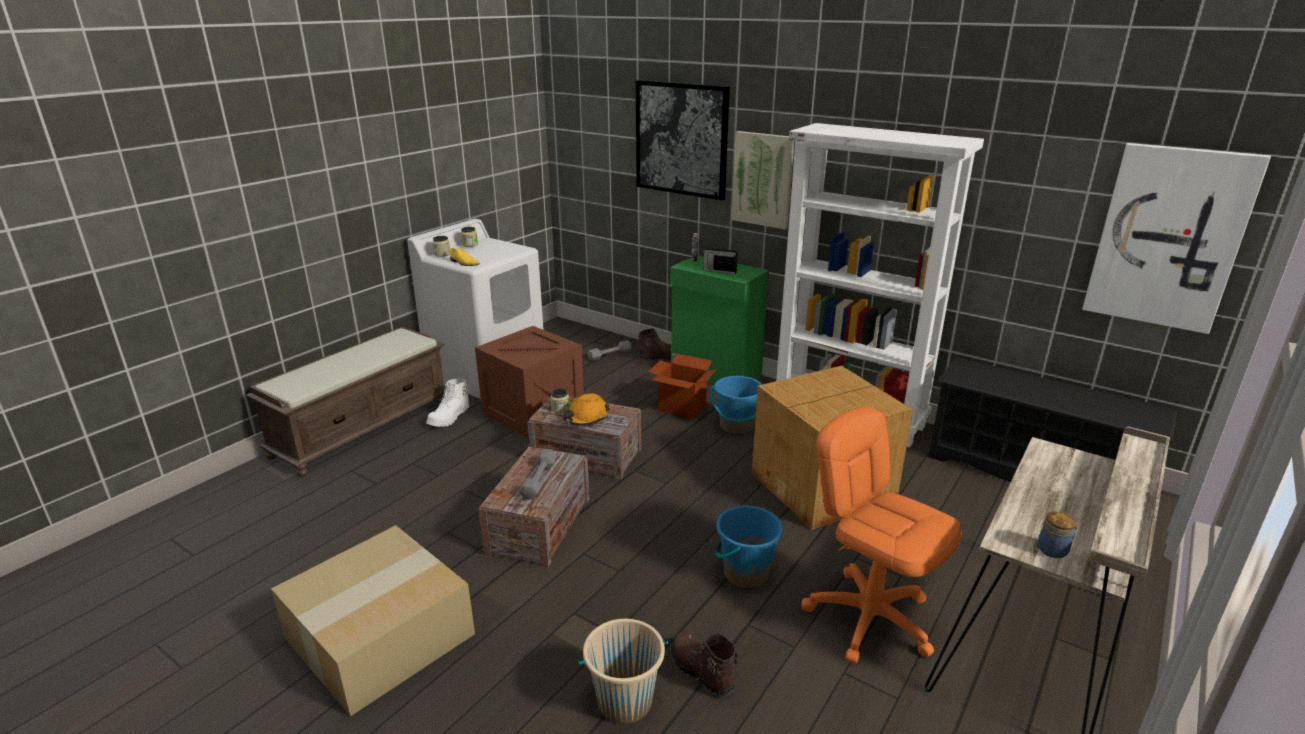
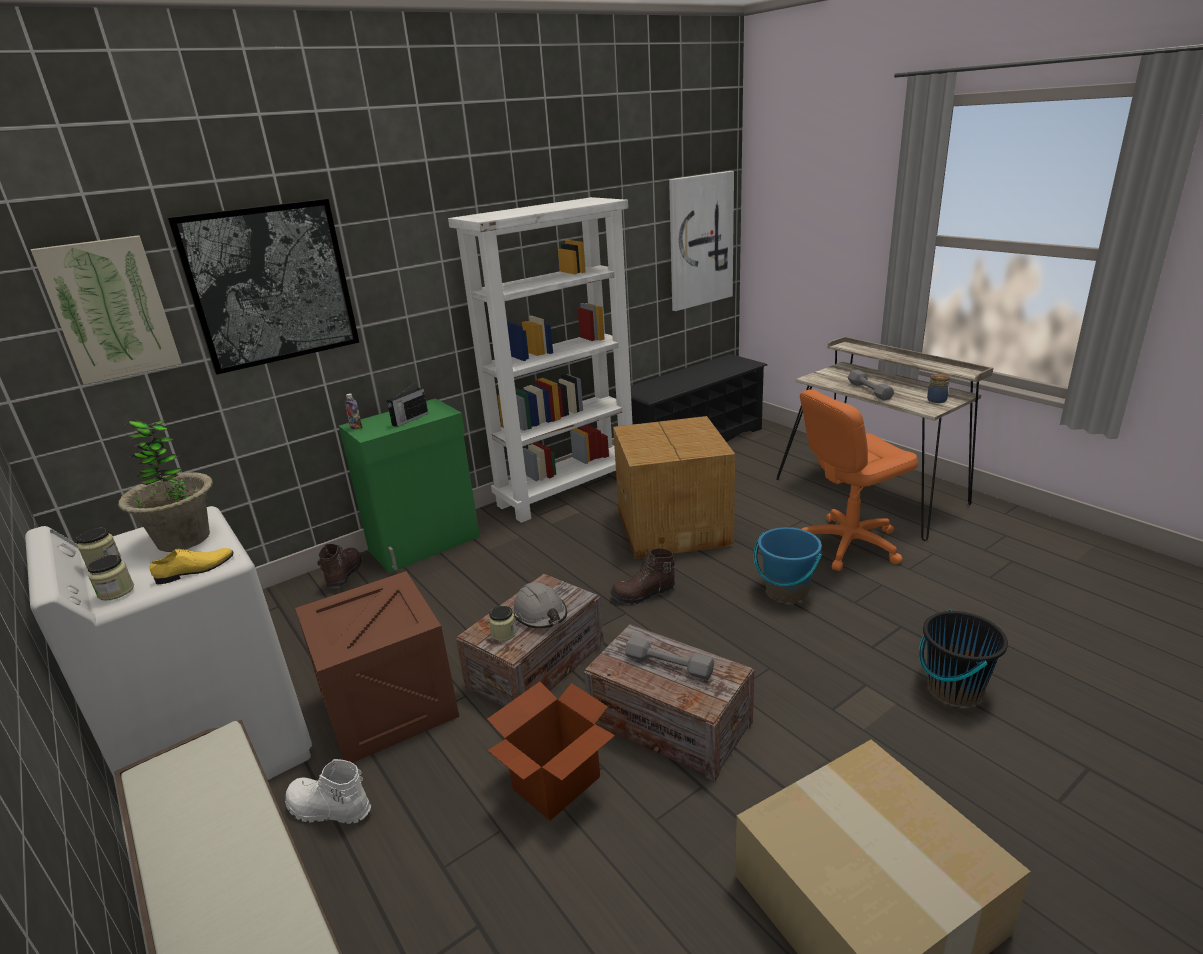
camera: 70 degrees left, 0 degrees up
(450, 418) = (328, 810): white boot -> white boot turned 150 degrees clockwise
(495, 252) = (183, 539): none -> potted plant
(586, 417) = (540, 614): orange hard hat -> grey hard hat
(610, 355) = (293, 614): grey dumbbell -> grey dumbbell (869, 390)
(624, 701) = (954, 688): beige bucket -> black bucket
(681, 408) = (480, 579): cardboard box -> cardboard box (556, 784)
(701, 671) = (912, 637): brown boot -> brown boot (643, 594)
(736, 426) = (543, 551): blue bucket -> none
(763, 179) = (399, 300): picture -> picture (110, 309)

